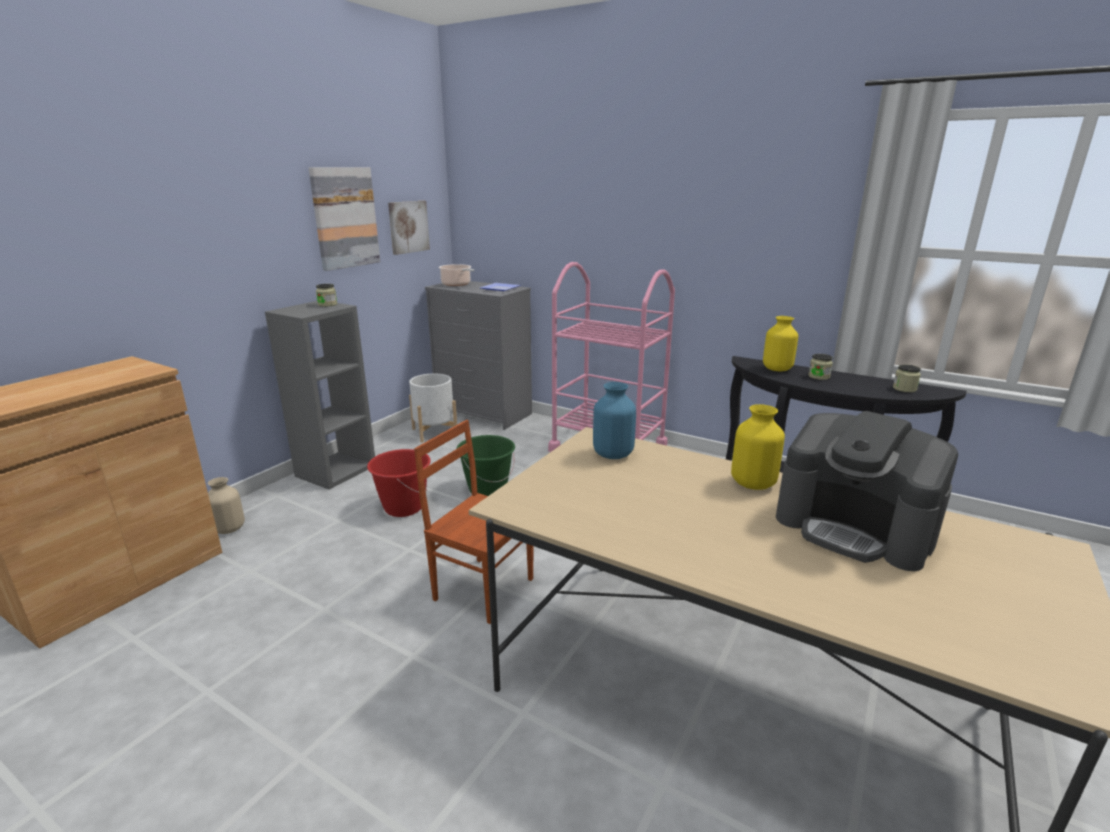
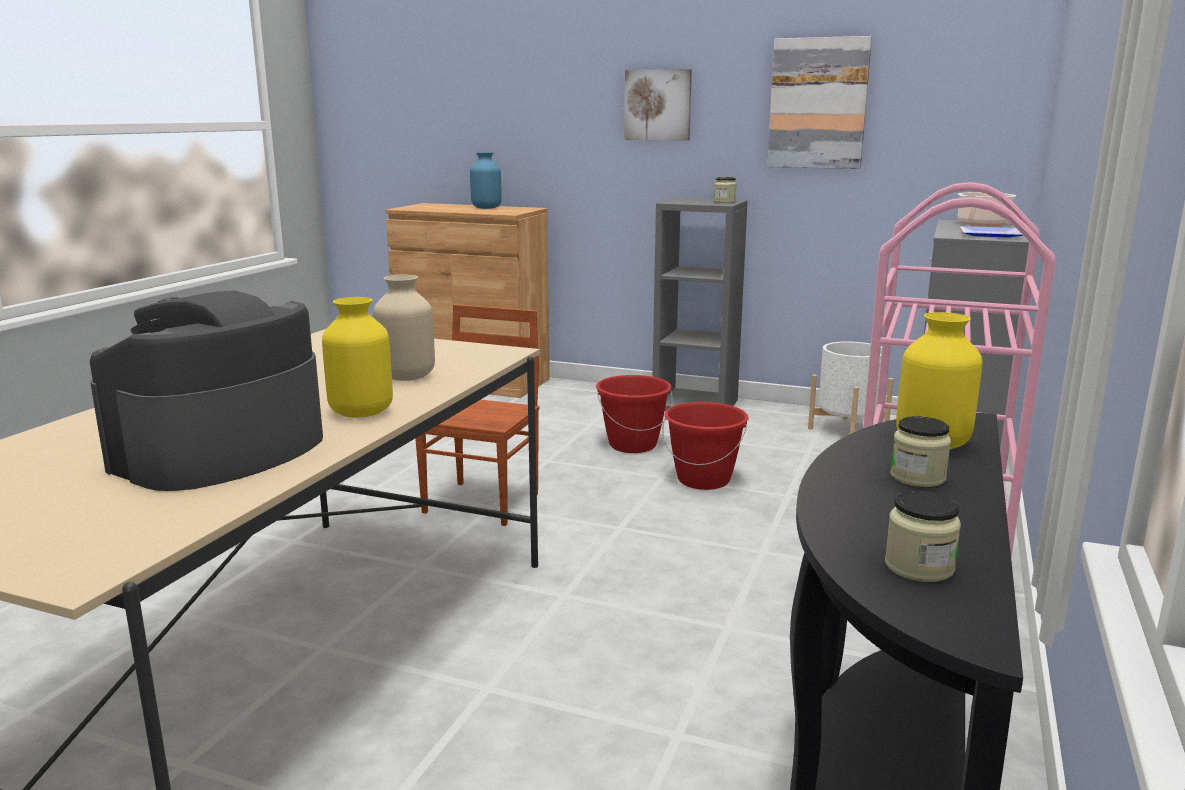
camera: 80 degrees right, 5 degrees down
(228, 529) = (557, 392): beige vase -> beige vase (406, 377)
(408, 227) = (938, 125): picture -> picture (658, 105)
(487, 490) = (704, 480): green bucket -> red bucket
(612, 454) = (451, 359): blue vase -> blue vase (486, 208)

